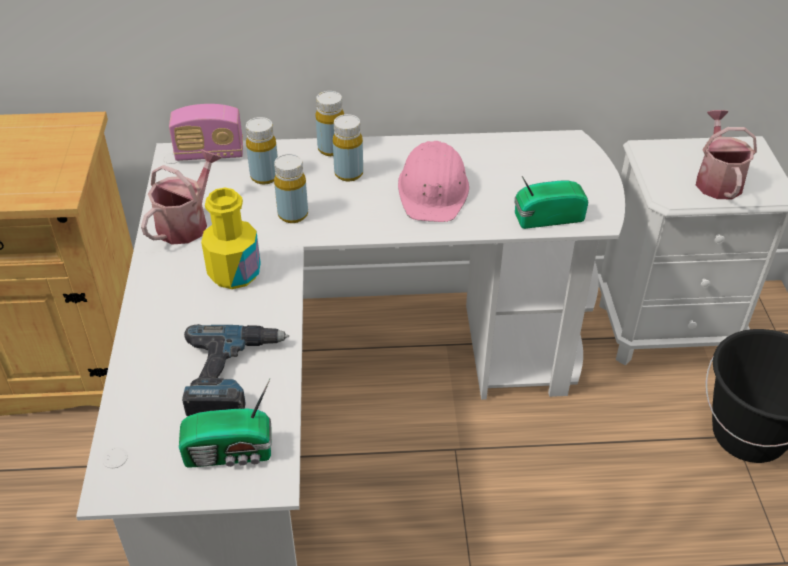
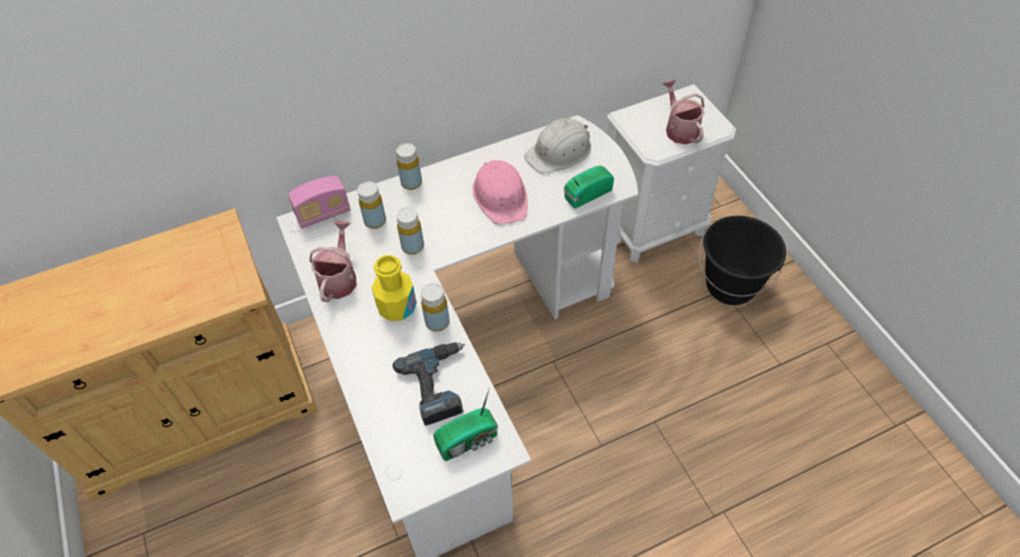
camera: 20 degrees left, 10 degrees up
(348, 174) = (434, 200): yellow bottle -> yellow bottle (437, 322)
(536, 162) = (560, 151): none -> white hard hat

